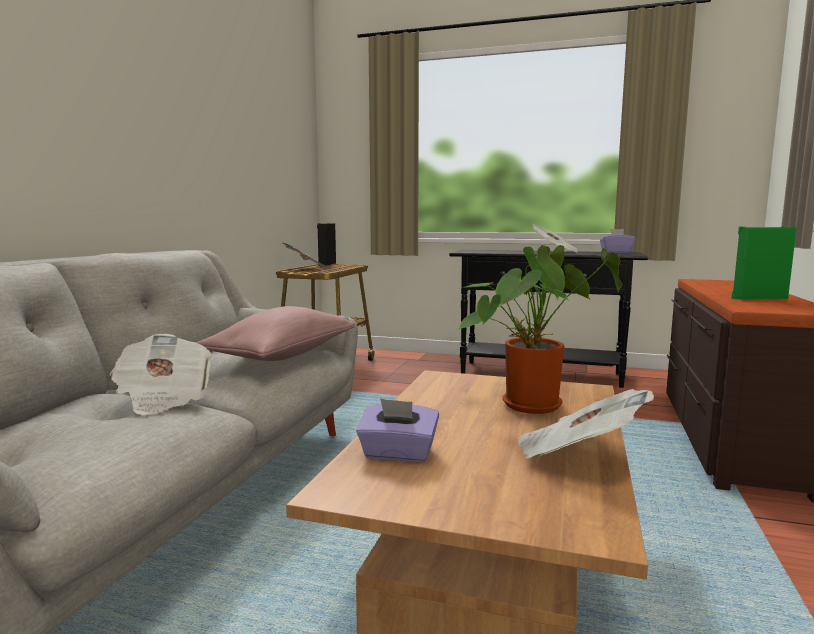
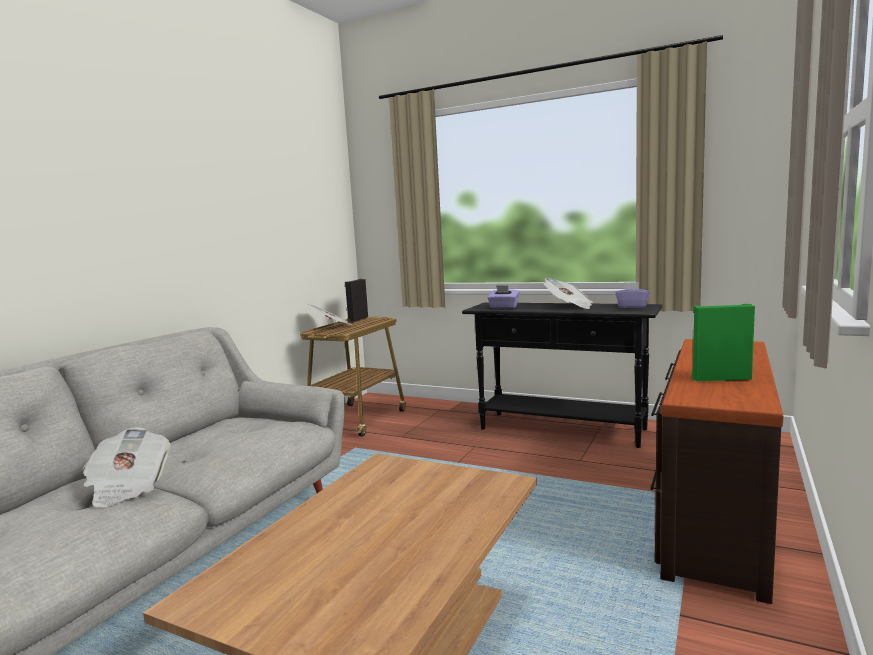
camera: 10 degrees right, 0 degrees up
(282, 356) = (261, 434): pink pillow -> none
(398, 454) = (270, 560): purple tissue box -> purple tissue box (503, 307)
(533, 403) = (439, 500): potted plant -> none
(576, 455) = (421, 569): newspaper -> none

